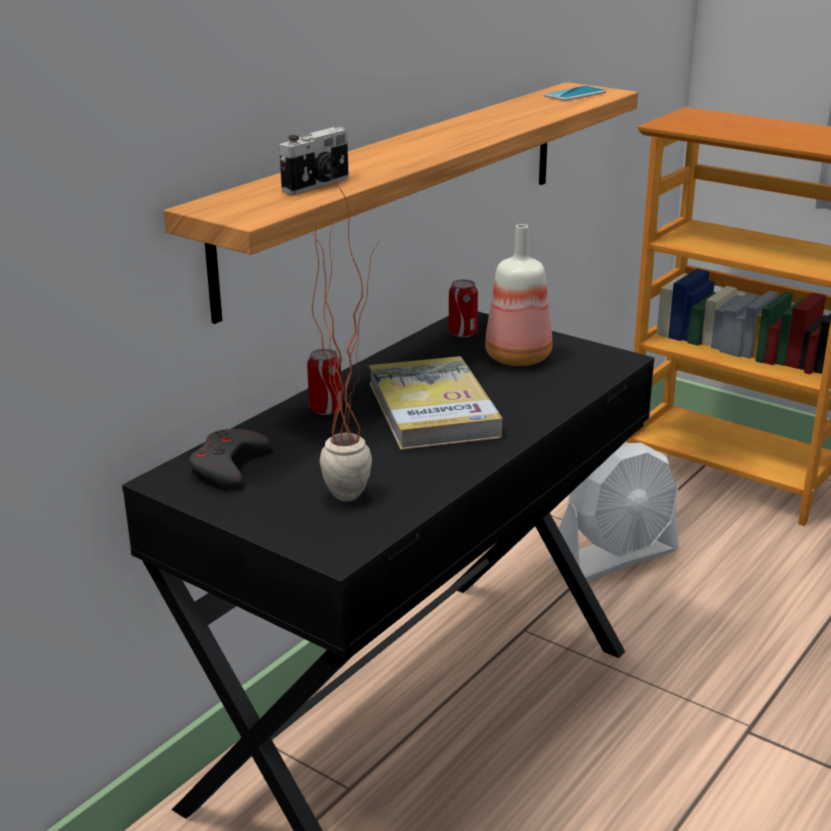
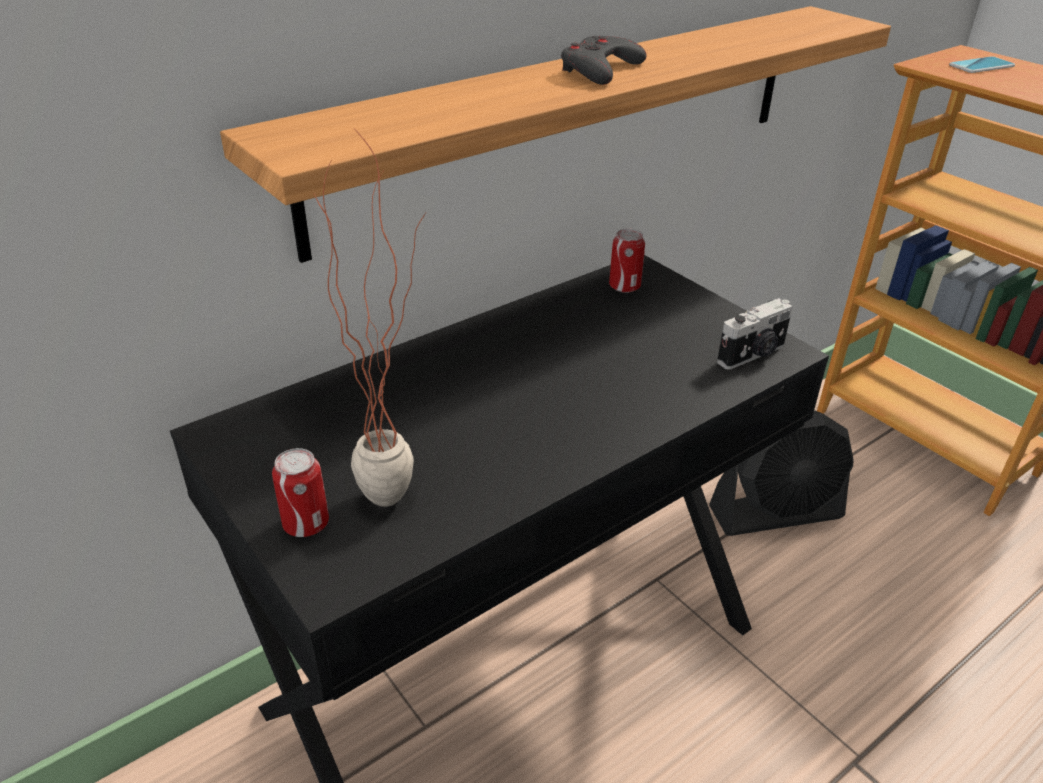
camera: 15 degrees right, 10 degrees up
(228, 466) = (287, 426): grey game controller -> grey game controller (600, 70)
(318, 185) = (420, 116): camera -> camera (753, 355)
(326, 409) = (430, 366): can -> can (306, 524)
(432, 409) = (542, 387): book -> none
(520, 357) = (672, 330): bottle -> none
(575, 94) = (812, 23): phone -> phone (981, 66)
(615, 557) = (776, 513): white fan -> black fan

